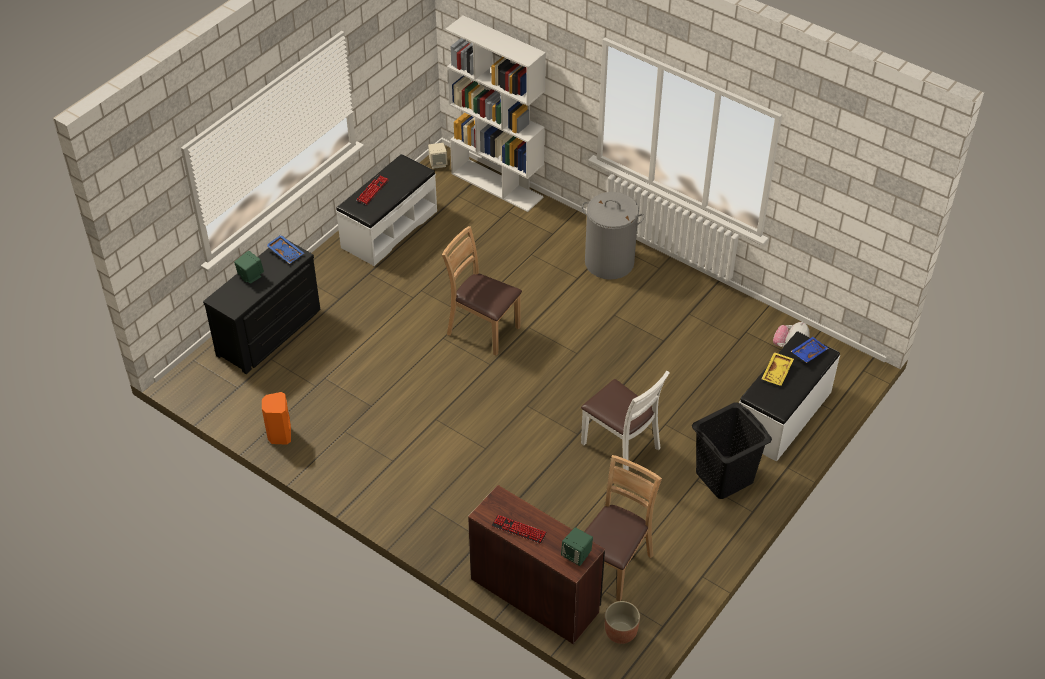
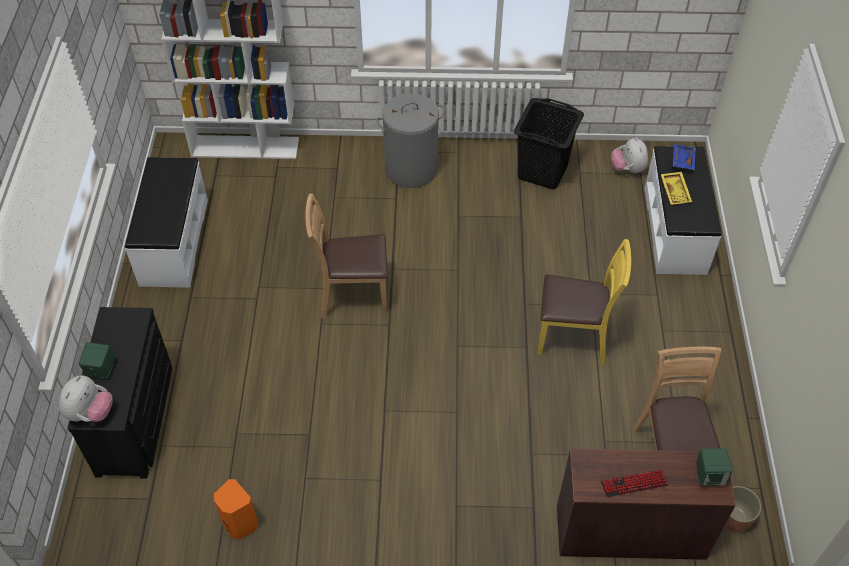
camera: 35 degrees left, 5 degrees up
(223, 299) = (90, 413): none -> plush toy
(286, 252) = (120, 321): blue tray -> none
(372, 190) = (149, 208): keyboard -> none
(438, 163) = (169, 153): beige speaker -> none
(621, 447) = (574, 337): white chair -> yellow chair
(724, 477) = (681, 313): black laundry basket -> black laundry basket (543, 171)

